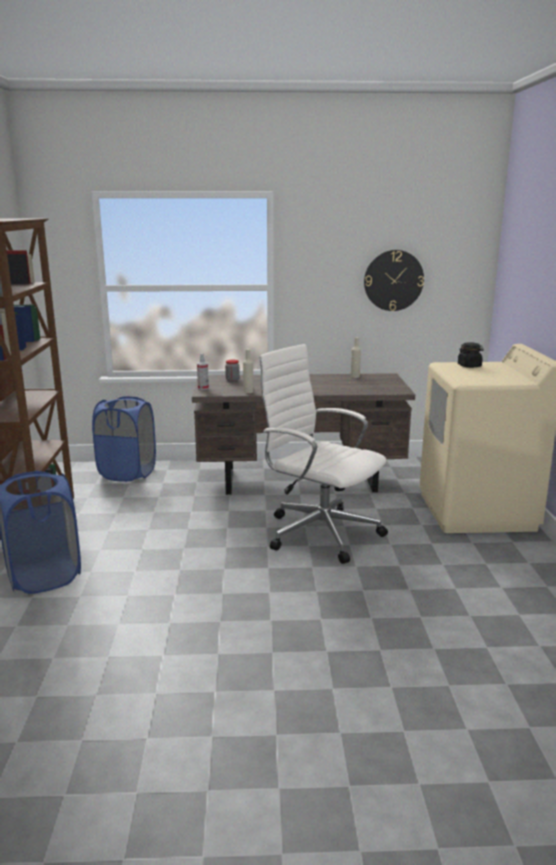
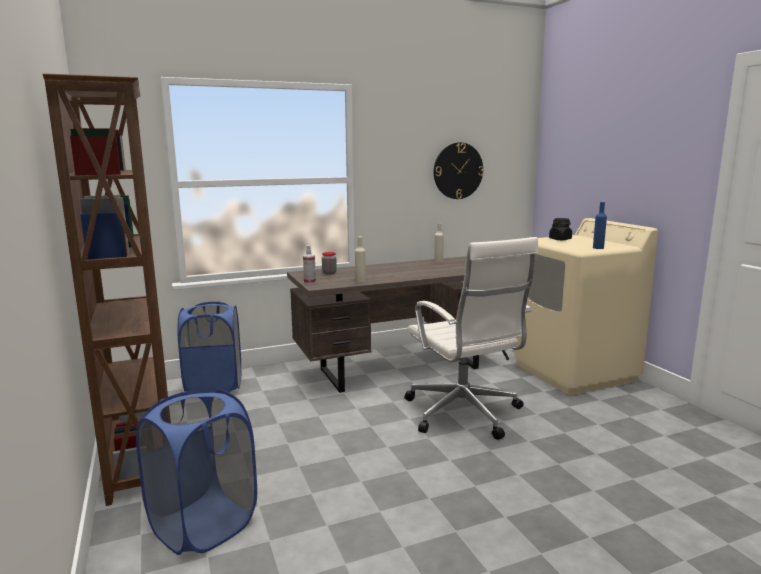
camera: 20 degrees left, 5 degrees down
(320, 532) = (464, 414): white office chair -> white office chair turned 135 degrees counterclockwise
(487, 381) = (598, 248): none -> blue bottle

